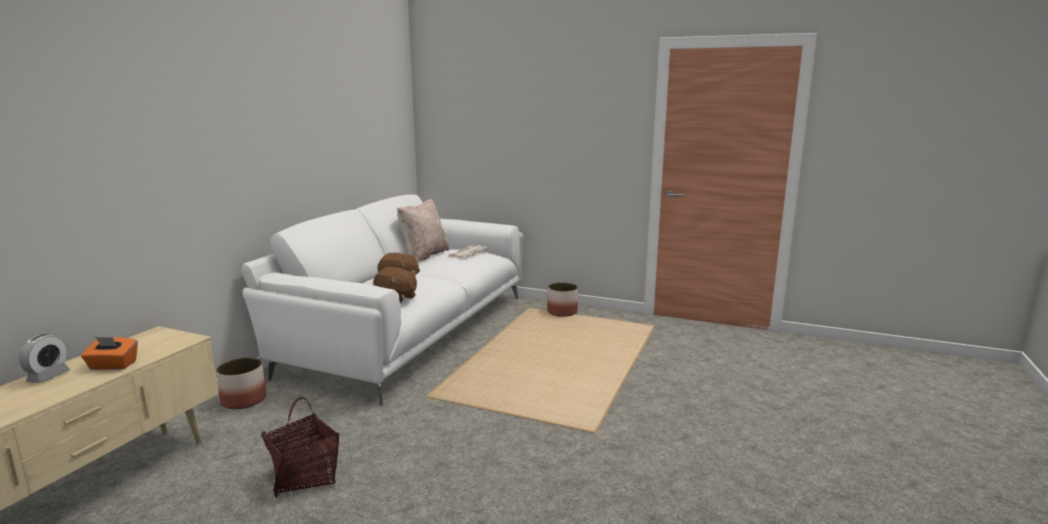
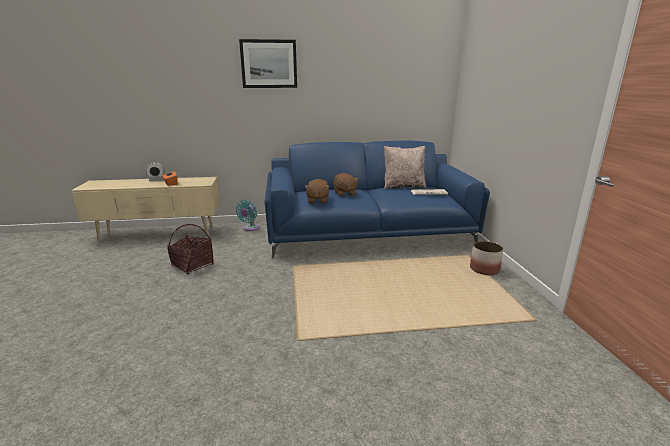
camera: 60 degrees right, 5 degrees up
(219, 100) = (269, 64): none -> picture
(244, 400) = (250, 228): planter -> turquoise fan
(408, 331) = (368, 233): white sofa -> blue sofa

